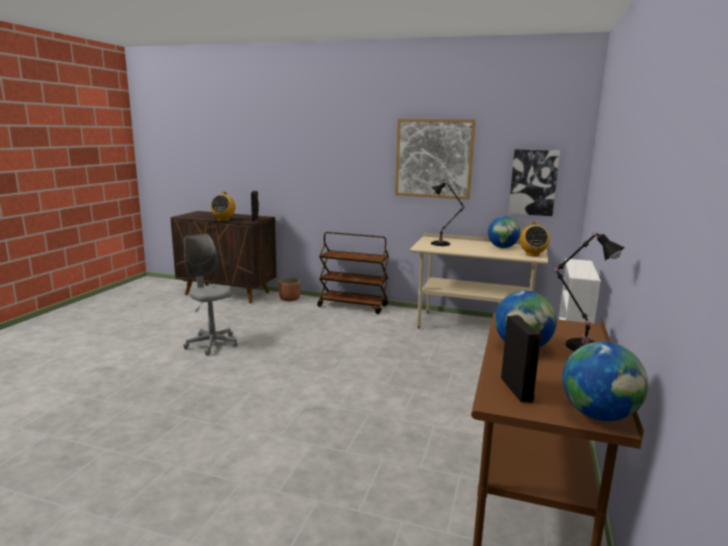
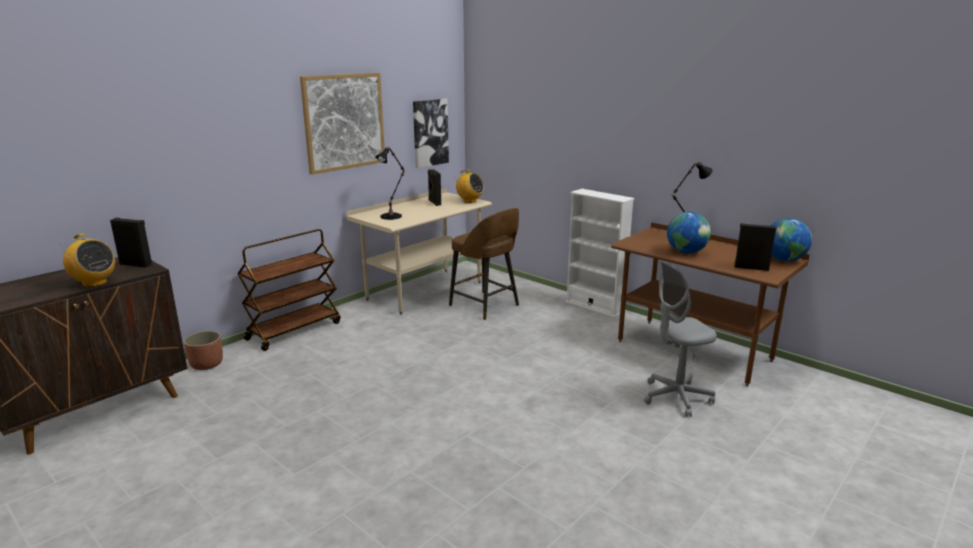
camera: 65 degrees left, 5 degrees up
(212, 344) = (300, 447): grey office chair -> grey office chair (676, 397)
(479, 355) = (485, 306): none -> brown stool
(502, 247) = (434, 203): globe -> black speaker

